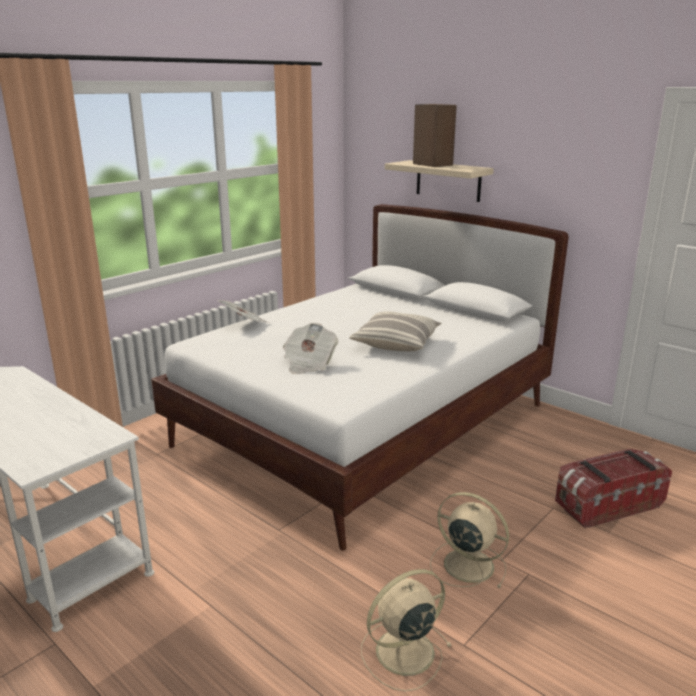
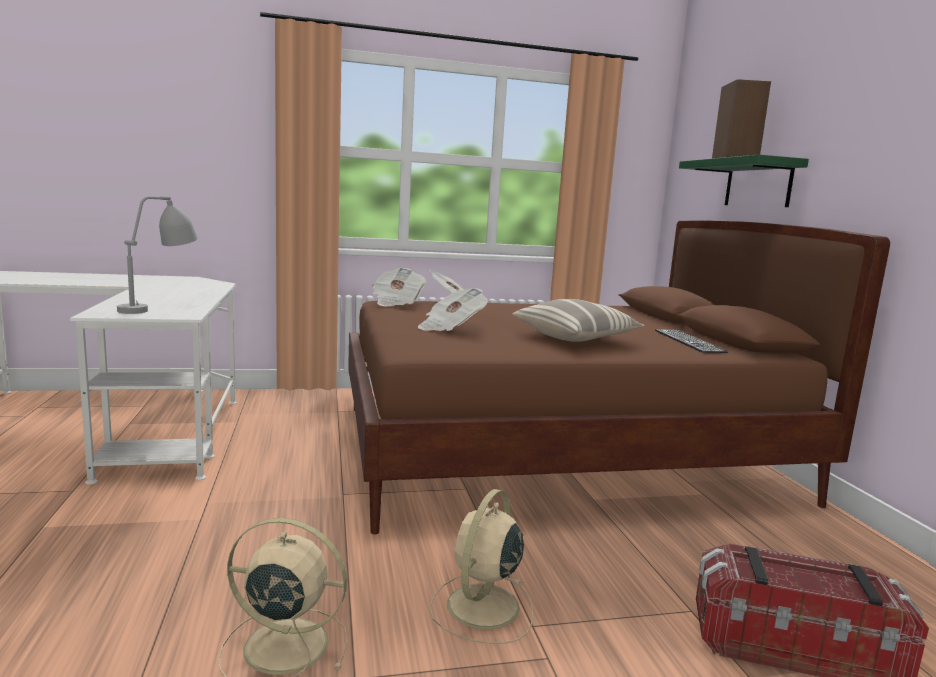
camera: 35 degrees right, 10 degrees down
(64, 435) = (162, 308): none -> grey table lamp
(209, 342) = (396, 302): none -> newspaper
(365, 425) = (557, 452): white bed -> brown bed
(448, 181) = (758, 184): beige shelf -> green shelf
(455, 321) = (689, 341): none -> keyboard
(466, 564) = (481, 608): beige fan -> beige fan turned 135 degrees counterclockwise

